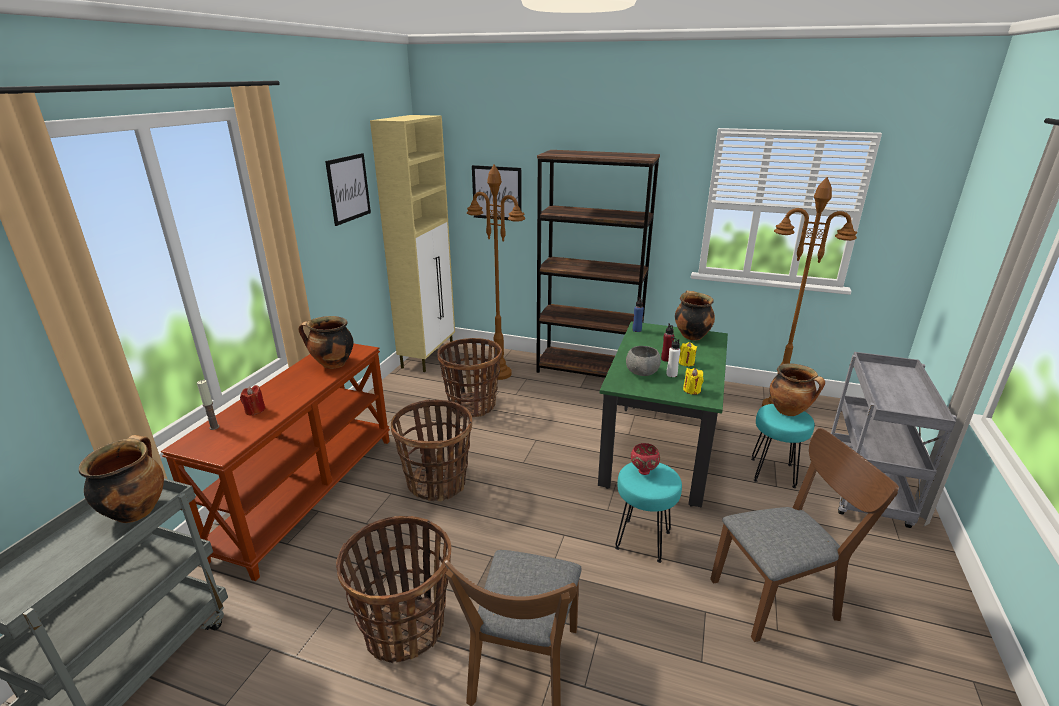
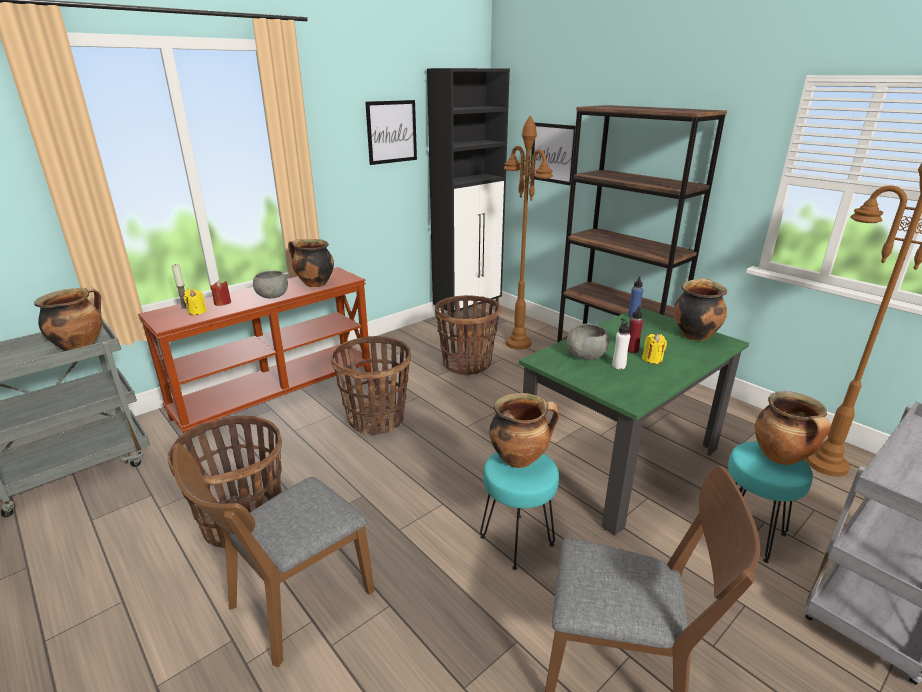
camera: 30 degrees right, 0 degrees up
(304, 388) = (273, 296): none -> grey bowl
(428, 356) = (468, 314): beige cabinet -> black cabinet
(643, 471) = (520, 458): red bowl -> cooking pot
(691, 390) = (623, 386): yellow candle -> yellow candle (197, 312)

